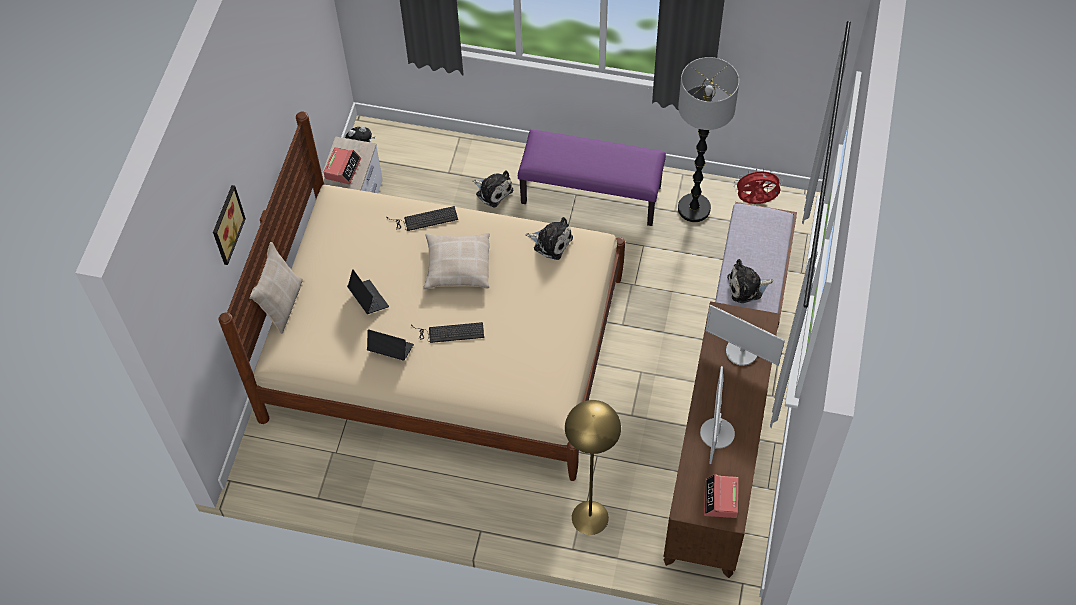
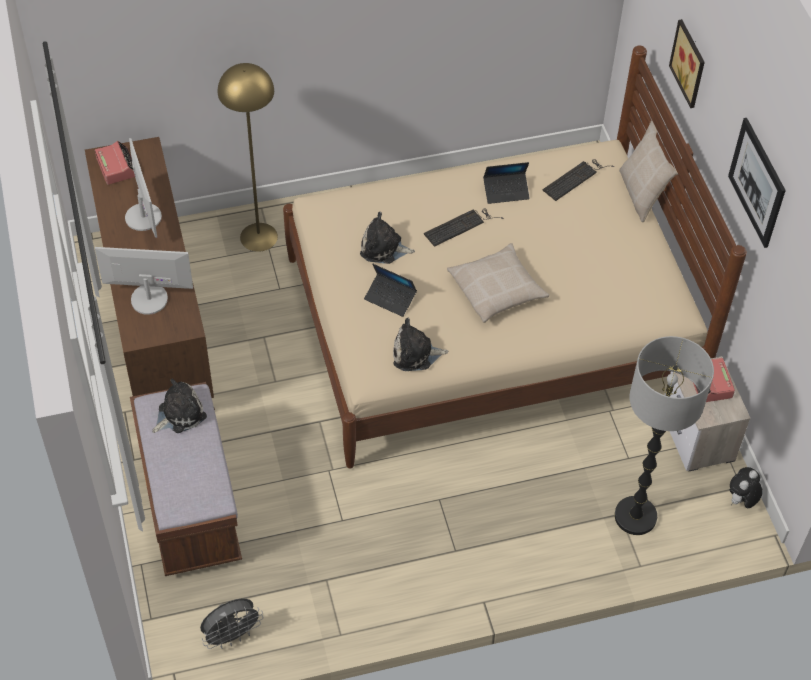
camera: 150 degrees right, 5 degrees down
(272, 97) = (757, 182): none -> picture
(368, 299) = (562, 225): laptop -> laptop (390, 298)
(424, 219) = (566, 323): keyboard -> keyboard (575, 178)
(493, 191) = (553, 513): plush toy -> plush toy (383, 248)
(591, 194) = (437, 559): purple bench -> none
(694, 208) = (304, 593): floor lamp -> floor lamp (635, 517)
(755, 201) = (232, 635): red fan -> grey fan

